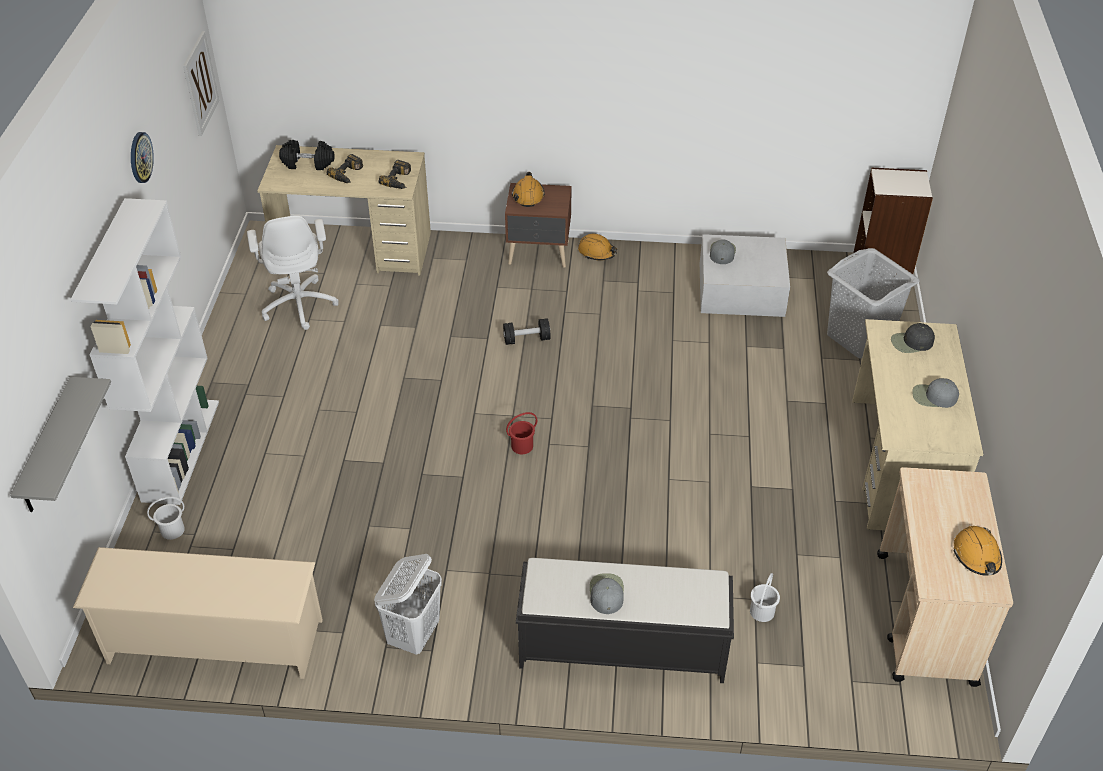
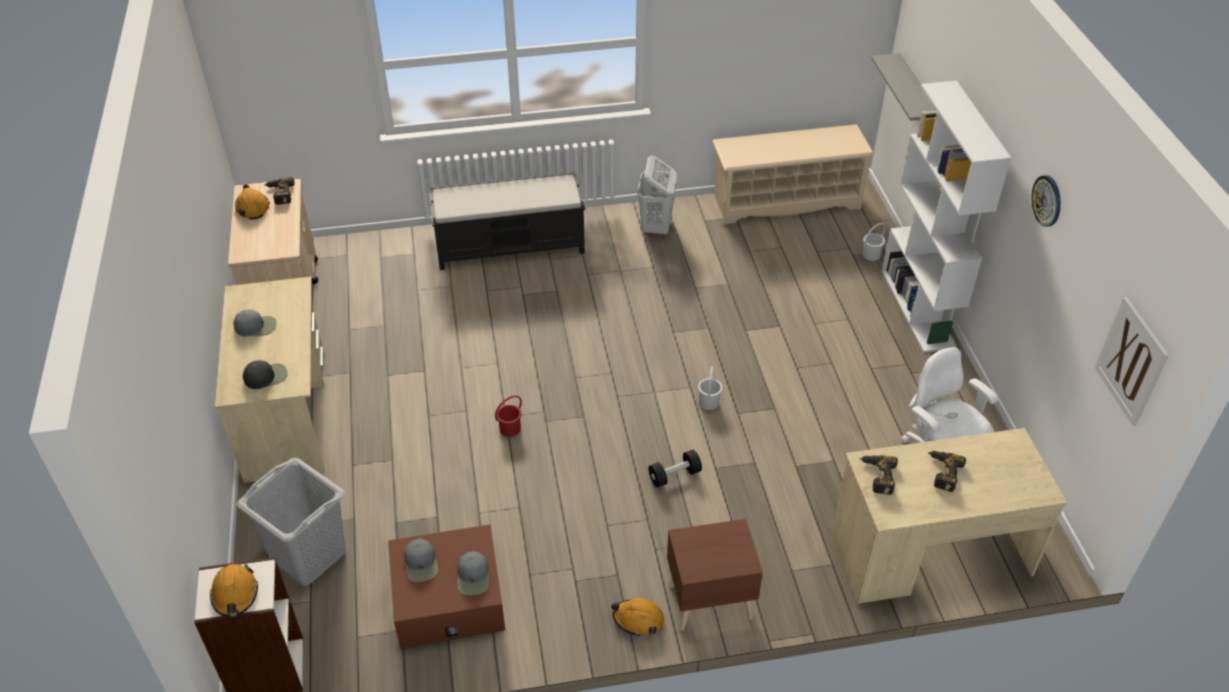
camera: 165 degrees right, 0 degrees up
(308, 163) = (1002, 480): black dumbbell -> none
(521, 446) = (634, 366): red bucket -> red bucket (510, 429)
(528, 195) = (730, 554): orange hard hat -> orange hard hat (235, 594)
(606, 593) = (519, 192): grey cap -> grey cap (421, 564)
(741, 289) = (448, 598): white storage box -> brown storage box
(761, 611) = (411, 283): white bucket -> white bucket (709, 402)
(944, 572) = (279, 194): none -> power drill

